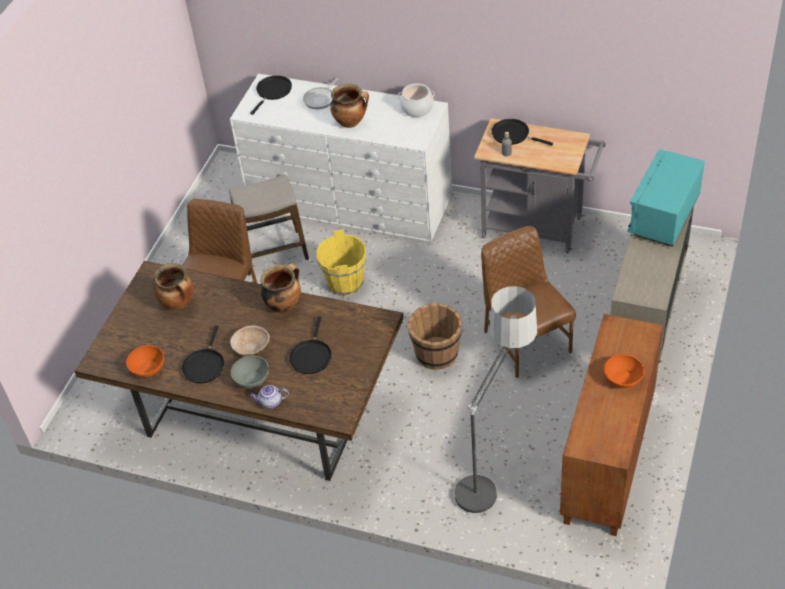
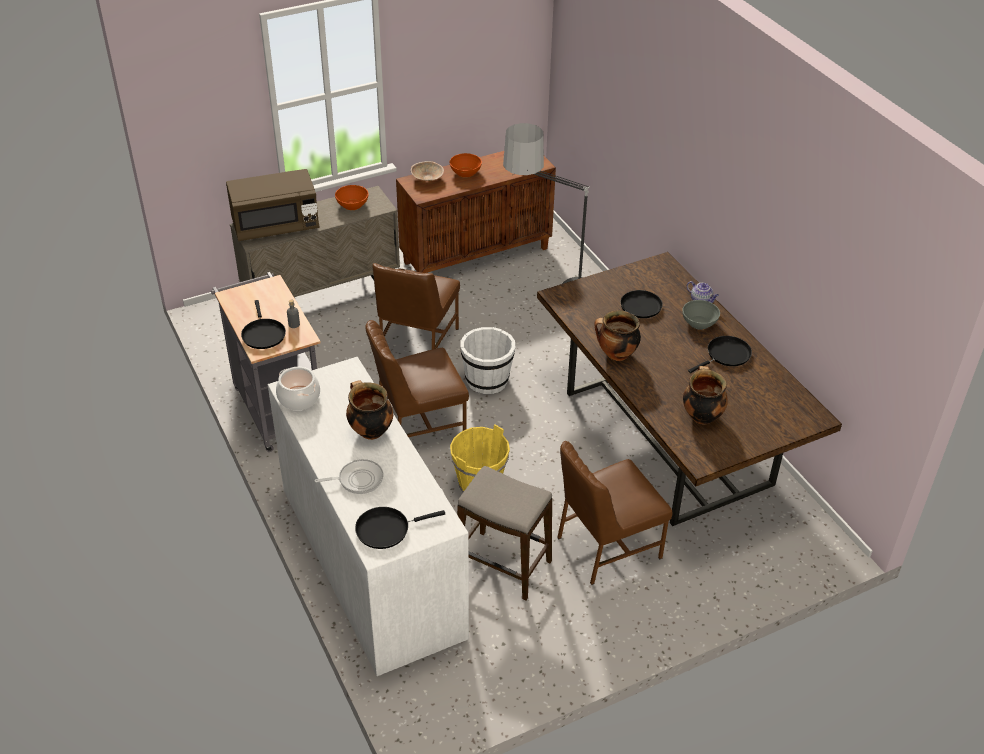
camera: 140 degrees left, 5 degrees down
(148, 368) = (774, 383): orange bowl -> orange bowl (352, 205)
(250, 347) = (676, 344): beige bowl -> beige bowl (427, 179)
(434, 287) = (418, 426): none -> brown chair
(437, 354) = (487, 380): brown bucket -> white bucket
(664, 216) = (275, 226): turquoise microwave -> brown microwave

